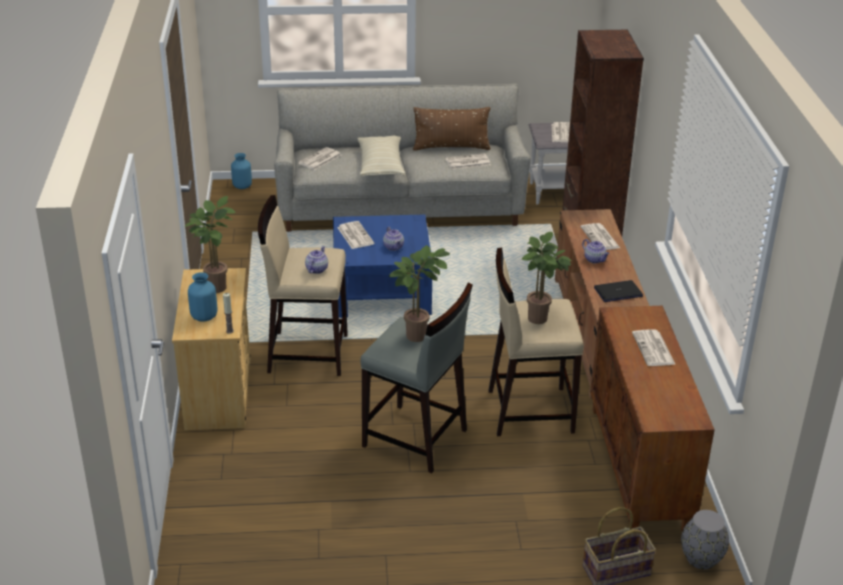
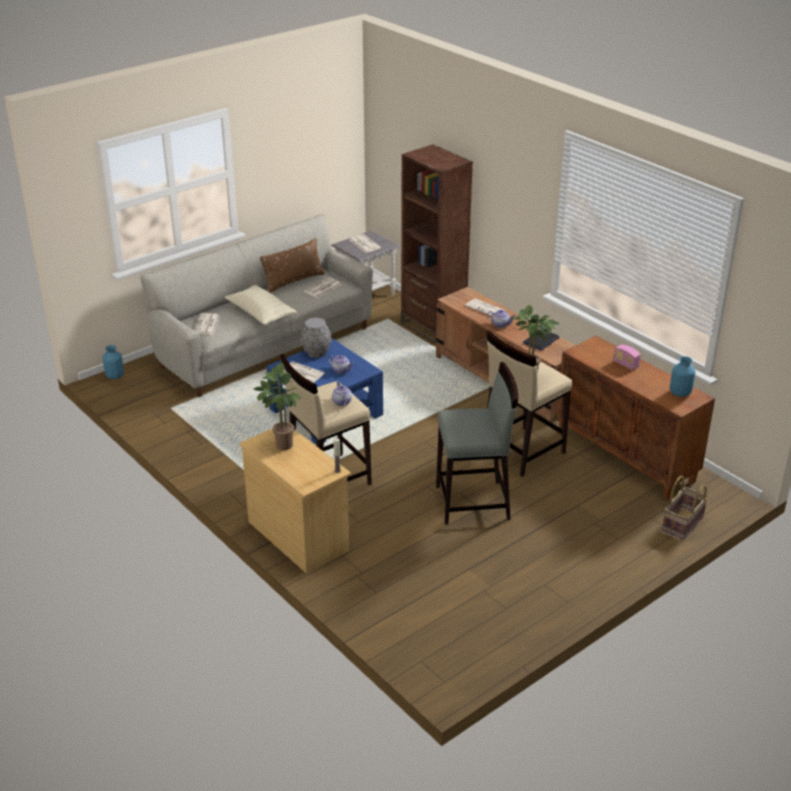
camera: 35 degrees left, 0 degrees up
(203, 316) = (304, 469): blue vase -> blue vase (680, 393)
(417, 334) = (469, 417): potted plant -> none
(654, 349) = (625, 364): newspaper -> radio
(701, 559) = (718, 493): grey vase -> grey vase (316, 353)

